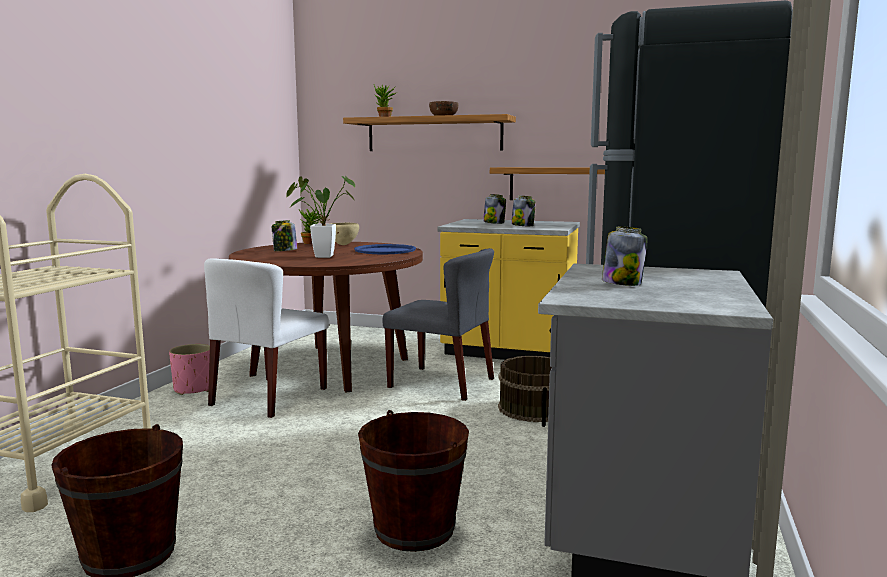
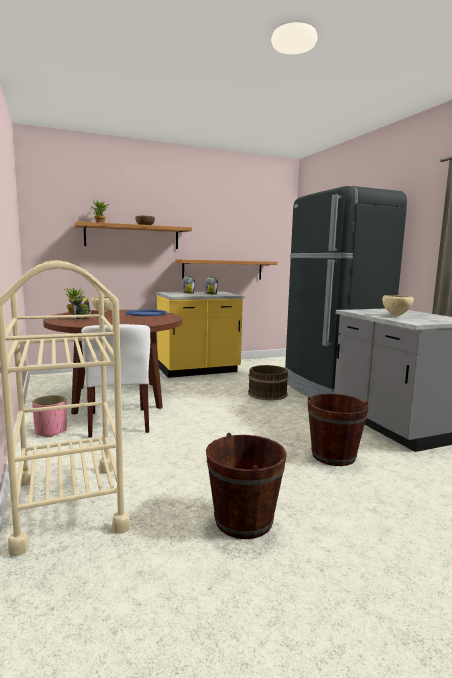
camera: 40 degrees left, 0 degrees up
(319, 256) = (123, 320): potted plant -> none
(442, 383) = (200, 392): grey chair -> none
(622, 283) = (395, 315): jar -> beige bowl

